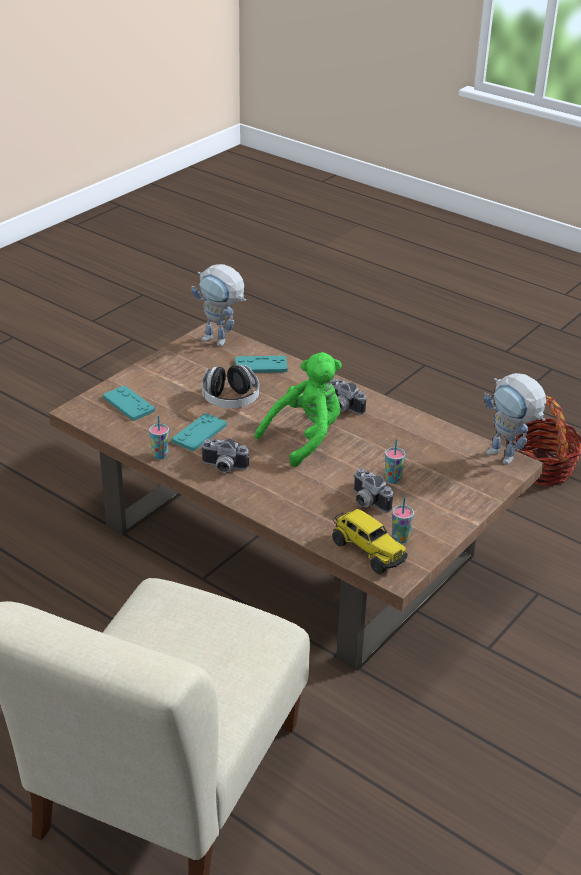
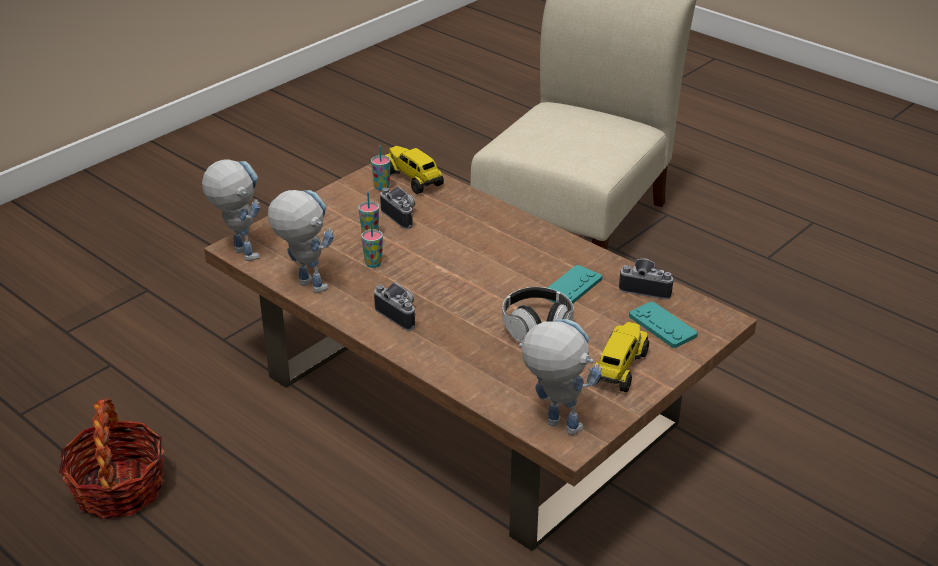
camera: 175 degrees left, 0 degrees up
(160, 455) = (611, 265): cup -> cup (373, 264)
(170, 374) = (618, 368): none -> toy truck
(223, 468) = (543, 250): camera -> camera (646, 288)
(261, 365) = (496, 379): turquoise game controller -> none
(305, 438) = (452, 279): green plush toy -> none
(433, 430) = (304, 283): none -> toy robot

